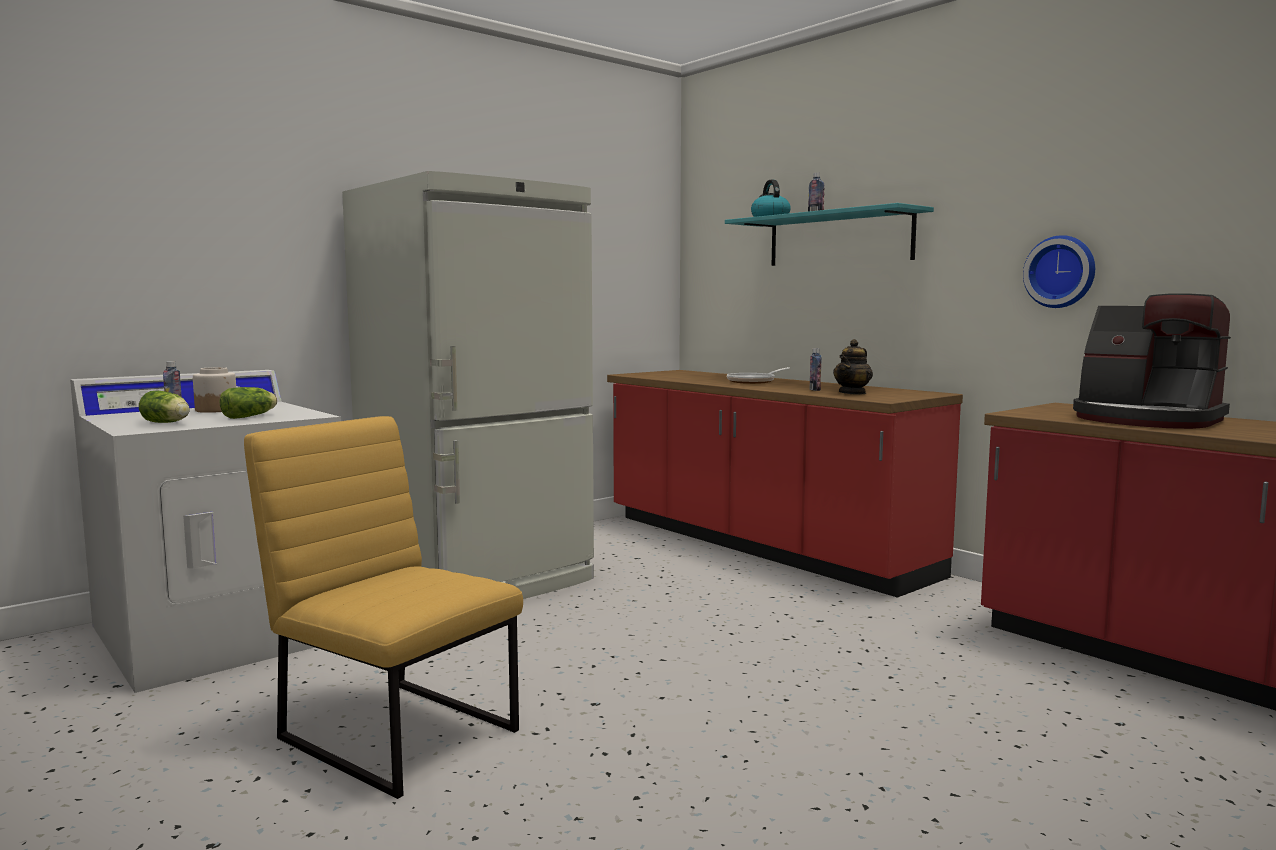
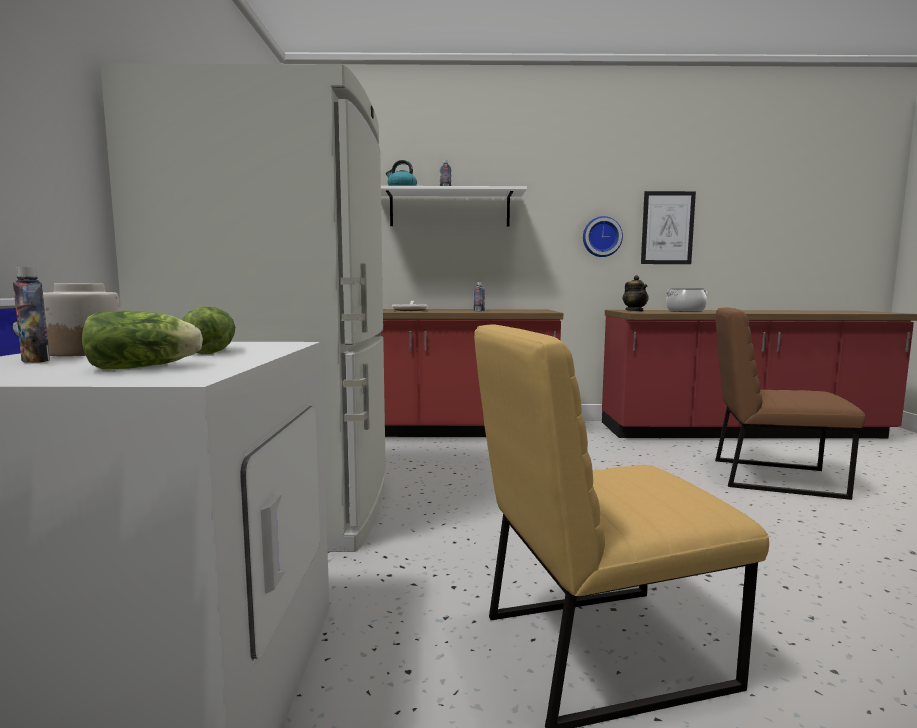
camera: 50 degrees left, 0 degrees up
(839, 239) = (449, 209): turquoise shelf -> white shelf
(852, 393) = (508, 311): teapot -> teapot (634, 311)
(1053, 748) = (771, 477): none -> brown chair
(1146, 420) = (685, 311): coffee machine -> cooking pot
(1195, 250) = (667, 228): none -> picture

